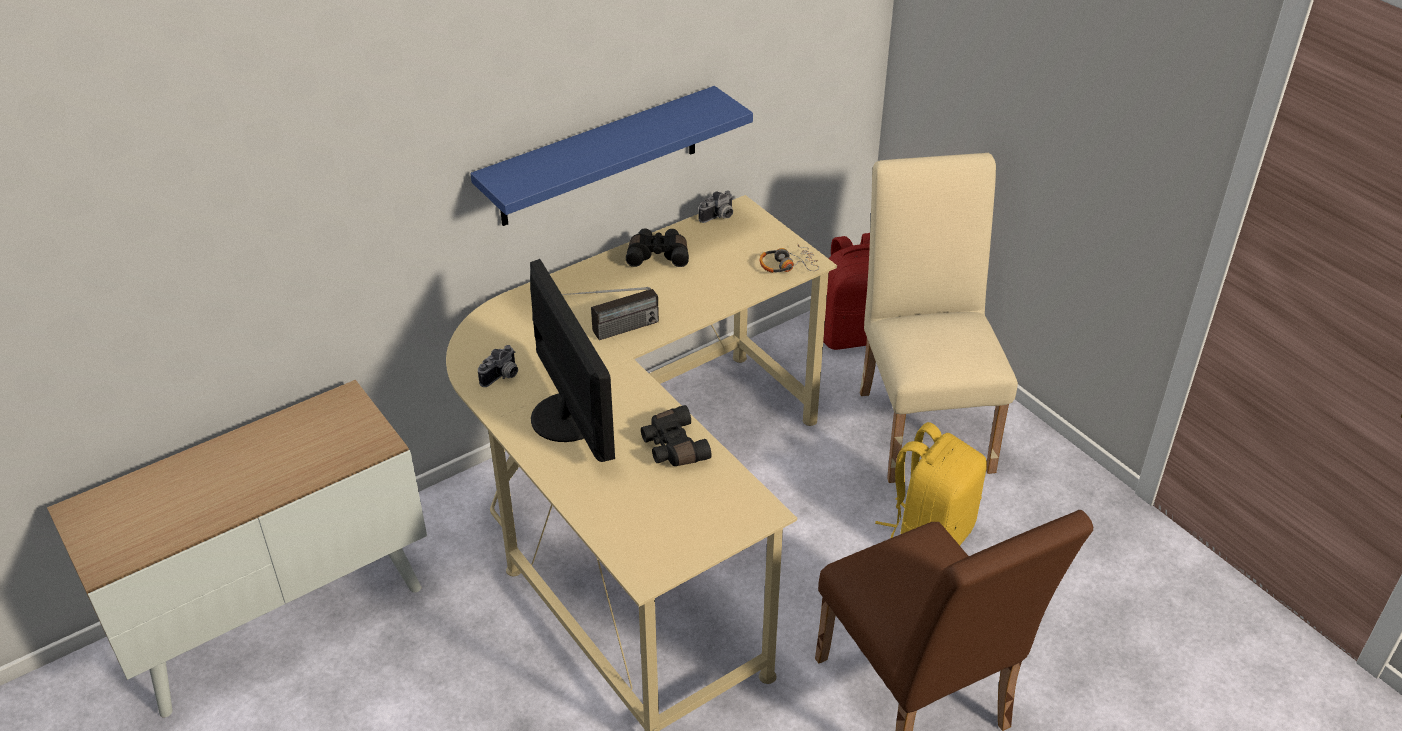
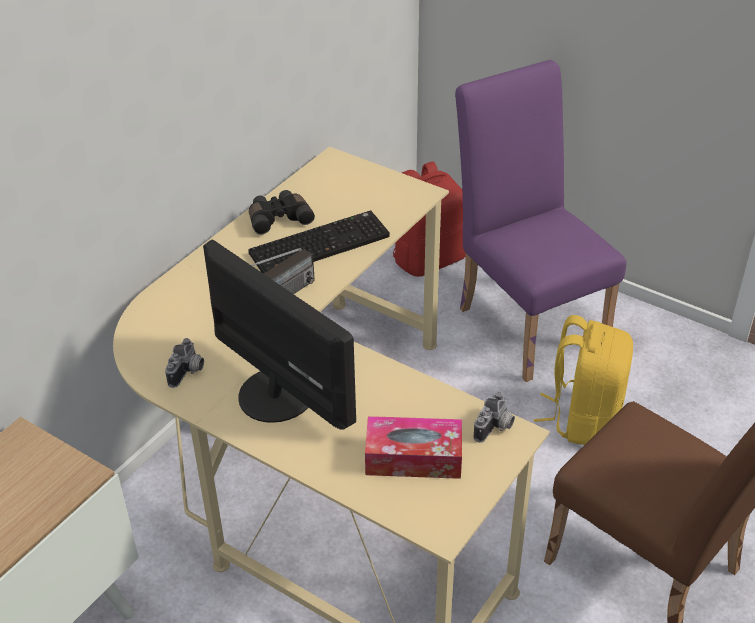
camera: 20 degrees left, 0 degrees up
(599, 157) = (210, 131): blue shelf -> none
(657, 506) = (413, 458): none -> tissue box
(672, 447) = (395, 396): black binoculars -> none
(683, 288) = (320, 244): none -> keyboard
(719, 217) = (317, 171): camera -> camera (495, 428)
(787, 265) = (405, 200): headphones -> none
(923, 421) = (527, 320): beige chair -> purple chair

